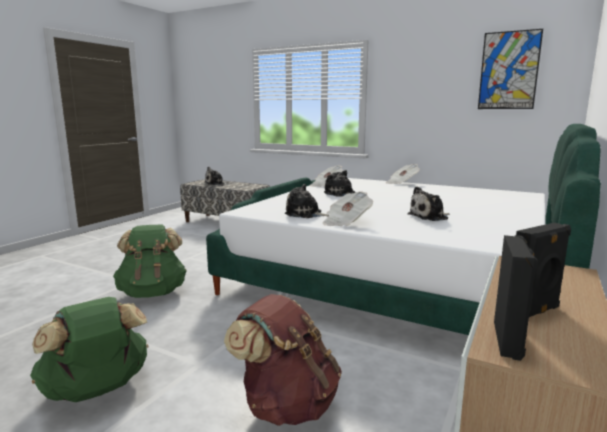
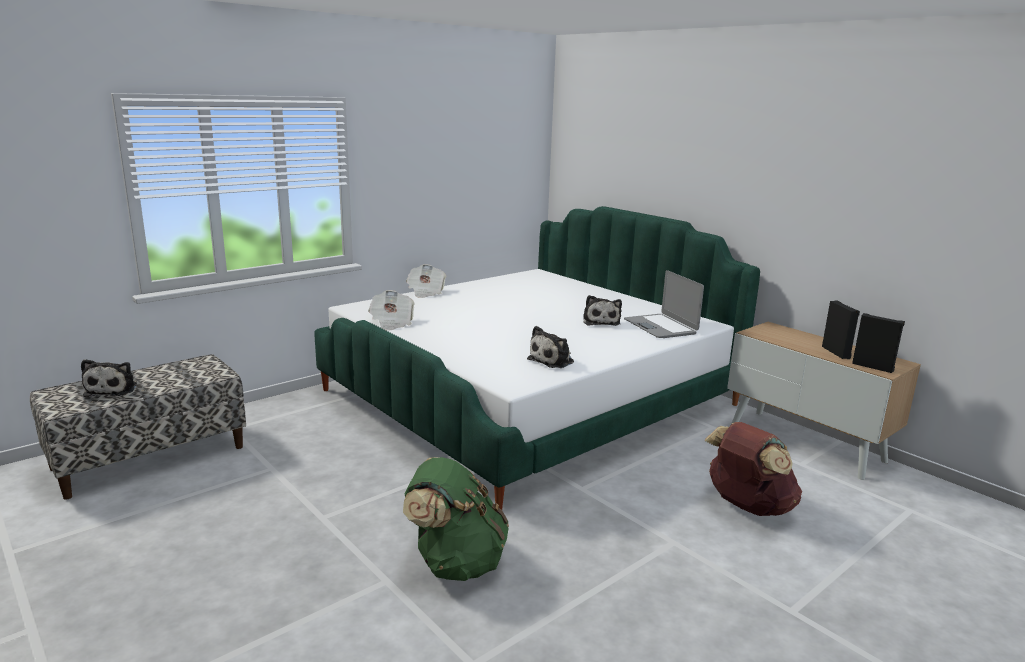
camera: 70 degrees left, 5 degrees up
(97, 391) = (711, 611): green backpack -> none
(341, 194) = (459, 327): plush toy -> none
(346, 222) = (601, 352): newspaper -> none
(459, 233) = (660, 327): none -> laptop
(509, 70) = (496, 146): picture -> none

